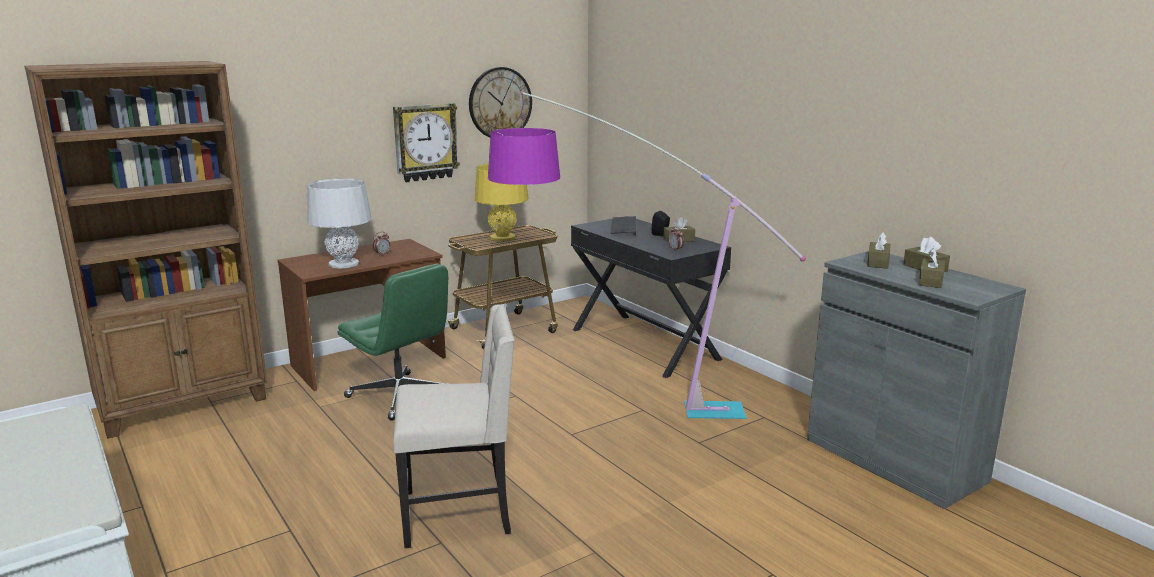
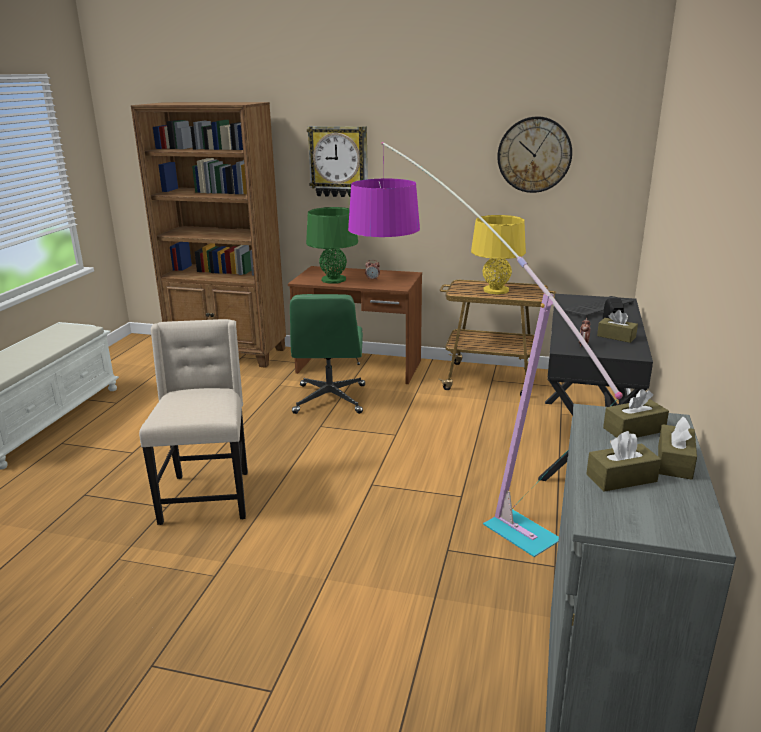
camera: 50 degrees right, 5 degrees up
(344, 264) = (334, 280): grey table lamp -> green table lamp
(425, 142) = (448, 186): wall clock -> wall clock (339, 161)
(459, 513) = (207, 496): beige chair -> beige chair turned 135 degrees counterclockwise

